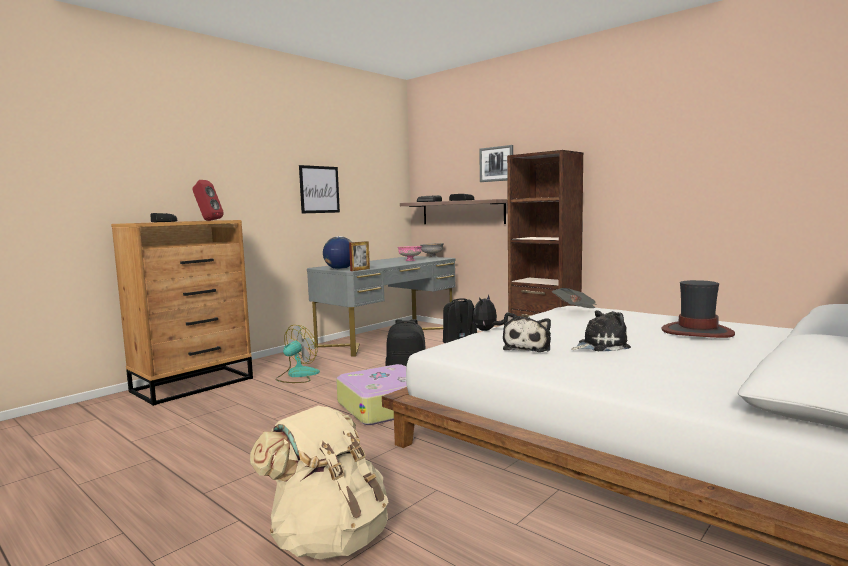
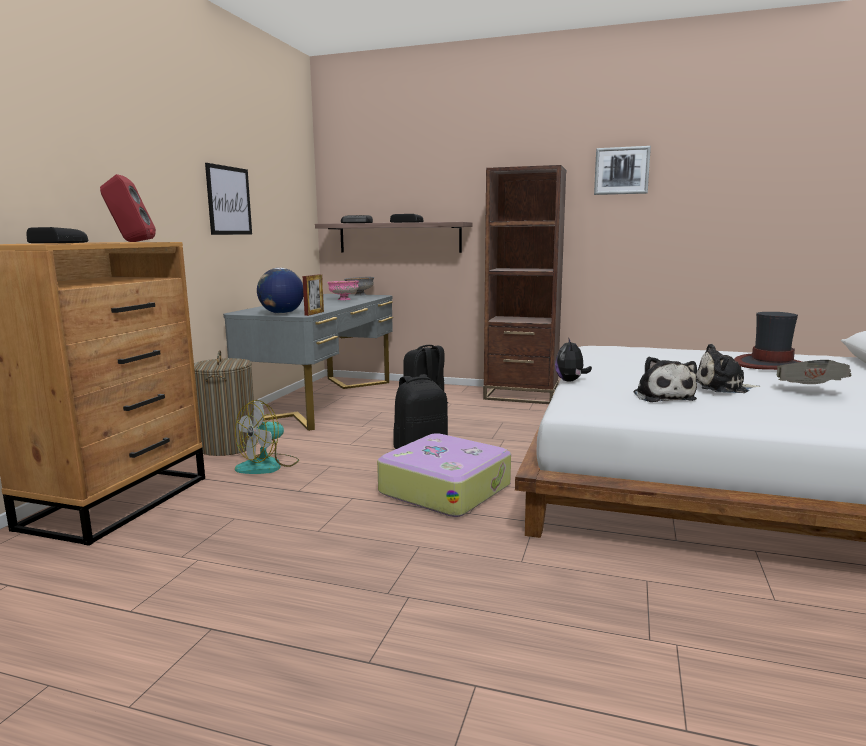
camera: 25 degrees left, 5 degrees up
(290, 360) = (227, 446): none -> laundry basket
(297, 375) = (268, 465): fan -> fan turned 150 degrees counterclockwise
(329, 539) = (622, 676): beige backpack -> none
(496, 164) = (449, 178): picture -> picture (621, 171)
(576, 311) = (618, 351): newspaper -> newspaper (809, 391)
(600, 346) = (724, 387): plush toy -> plush toy turned 135 degrees counterclockwise

